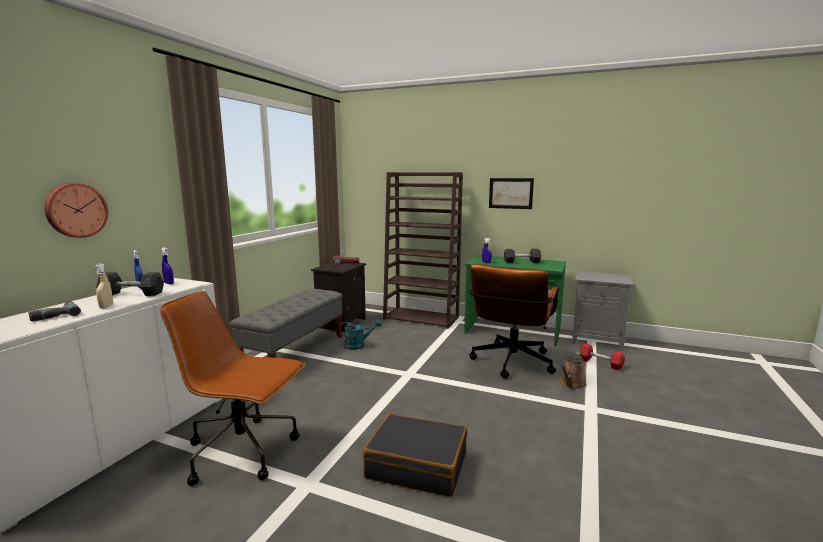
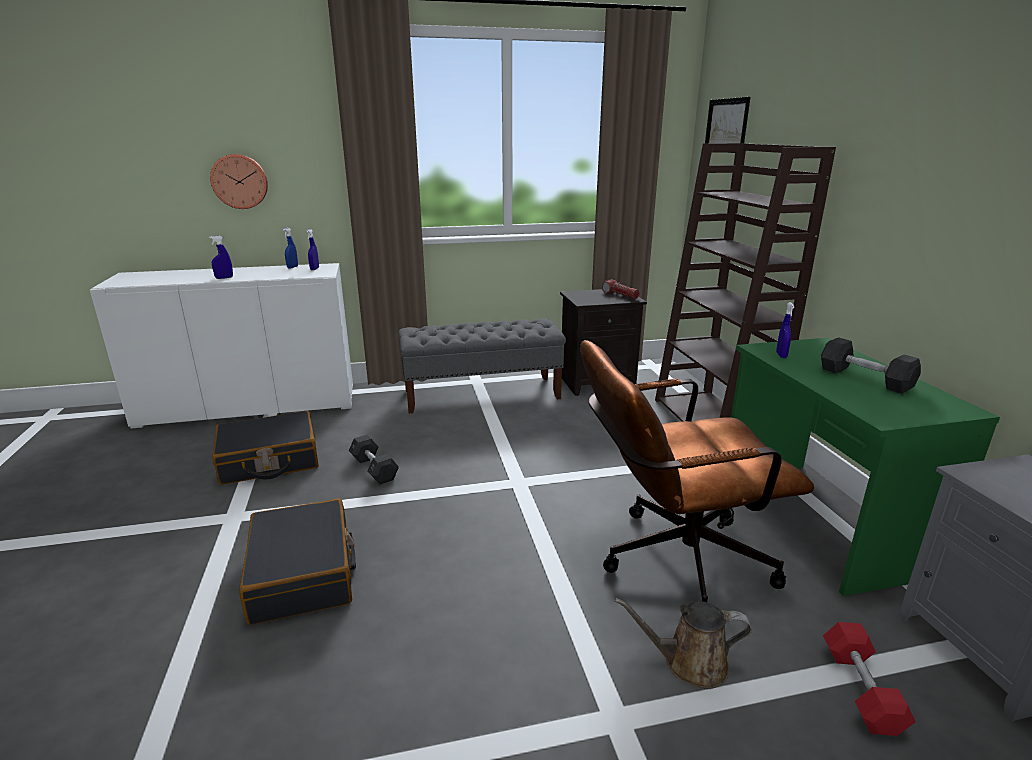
camera: 55 degrees right, 10 degrees up
(55, 315) = (191, 276): power drill -> none
(106, 306) = (224, 278): beige spray bottle -> blue spray bottle
(132, 294) = (268, 272): grey dumbbell -> grey dumbbell (374, 469)
(244, 451) = (269, 460): brown office chair -> black suitcase
(358, 345) = (551, 418): turquoise watering can -> none
(510, 193) = (923, 206): picture -> picture (726, 125)

